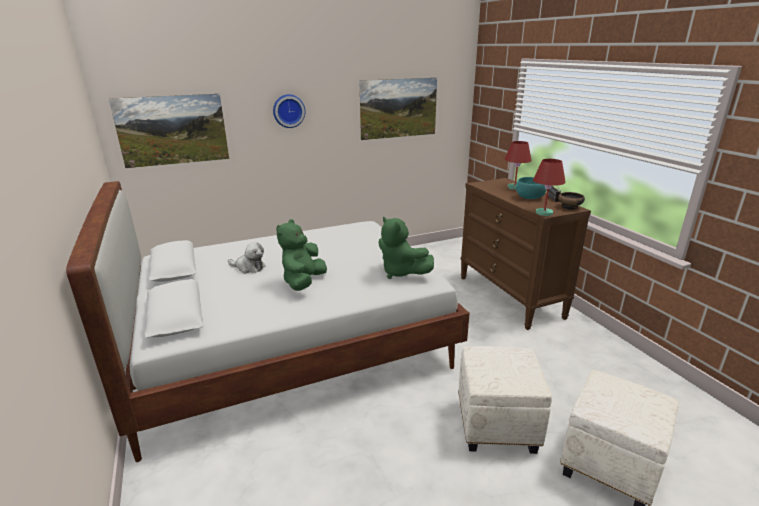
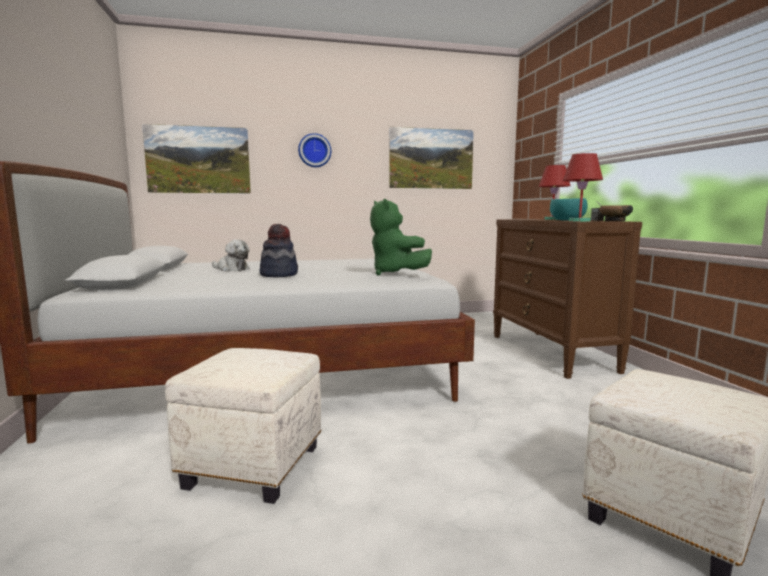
camera: 10 degrees right, 15 degrees down
(303, 282) = (279, 275): green plush toy -> hat
(497, 426) = (499, 458): white ottoman -> white ottoman (254, 467)

